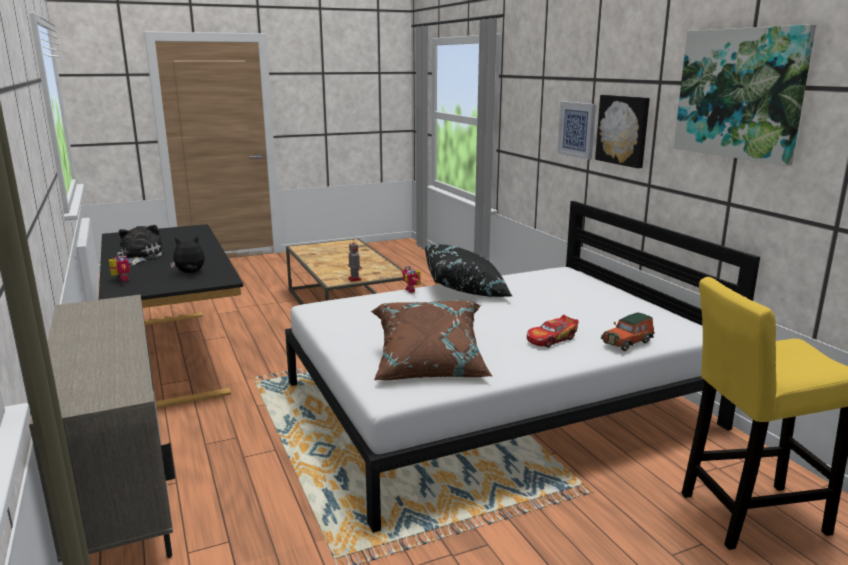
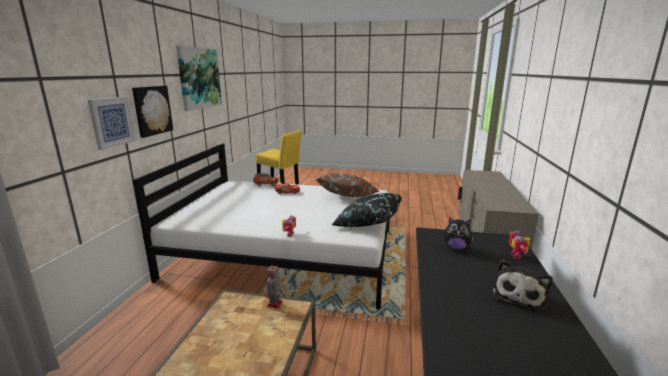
camera: 145 degrees left, 0 degrees up
(466, 290) = (259, 225): black pillow -> black pillow (367, 223)

